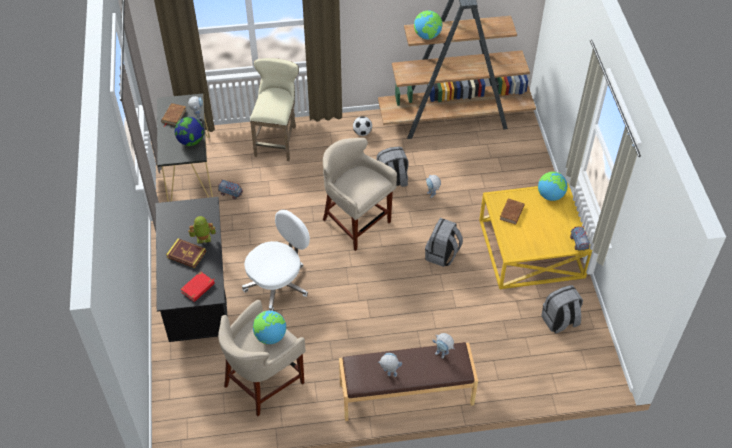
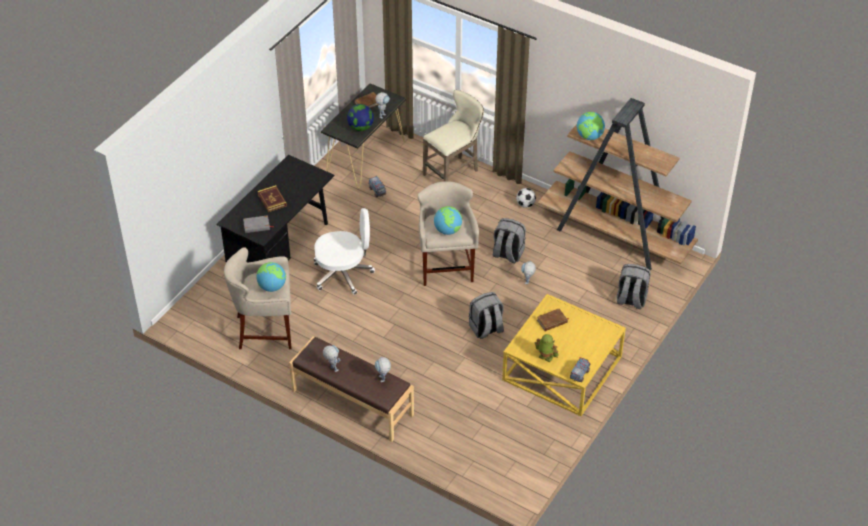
camera: 40 degrees right, 5 degrees down
(198, 288) = (256, 226): red book -> grey book
(203, 240) = (293, 197): toy robot -> toy robot (545, 357)
(550, 195) = (599, 328): globe -> globe (447, 230)
(559, 321) = (522, 431): grey backpack -> grey backpack (631, 300)

